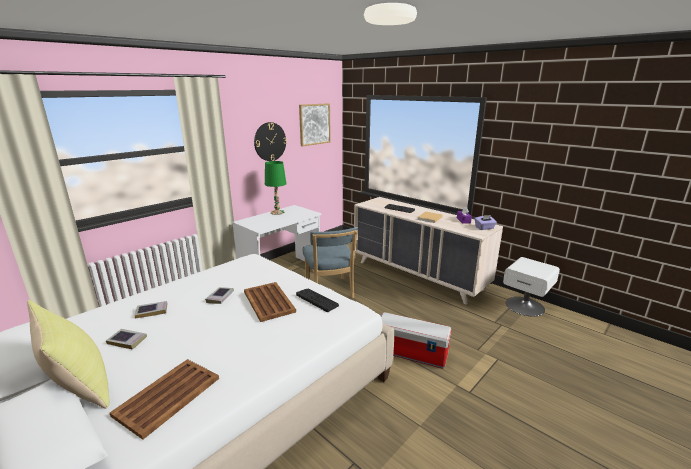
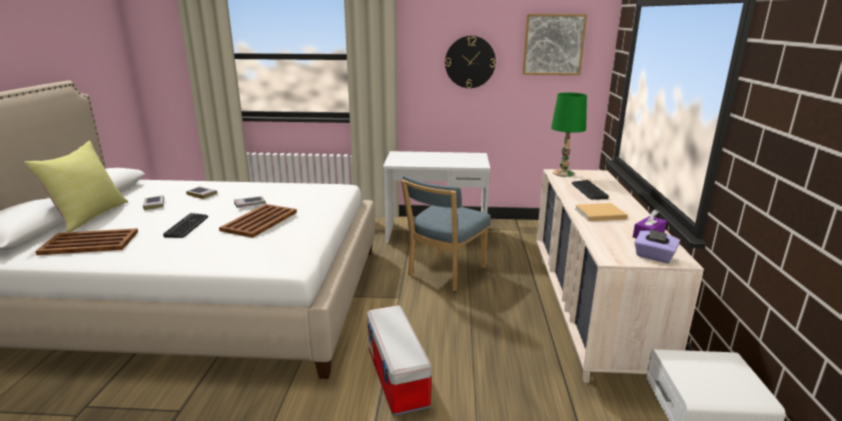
camera: 50 degrees right, 0 degrees up
(277, 212) = (449, 155): green table lamp -> green table lamp (563, 173)
(317, 300) = (289, 238): keyboard -> keyboard (187, 226)

